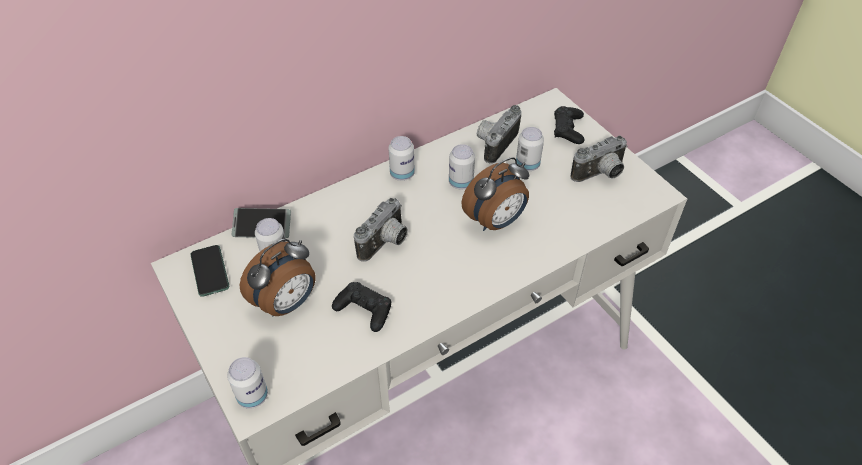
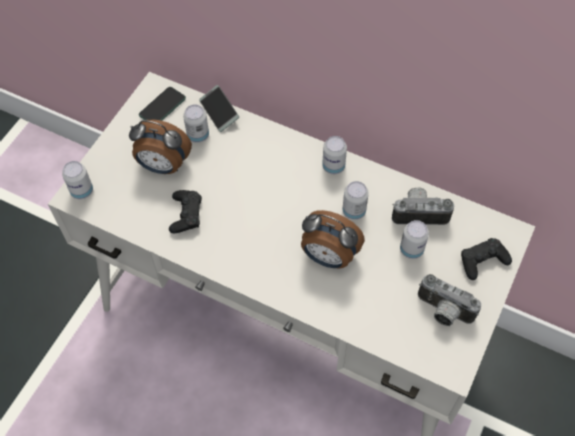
camera: 60 degrees right, 10 degrees up
(386, 243) = (255, 194): camera -> none

